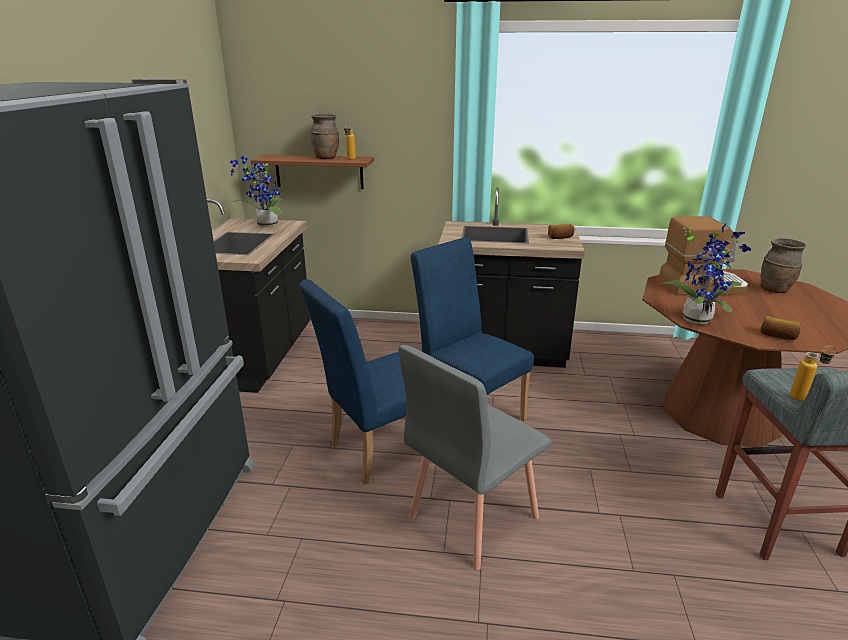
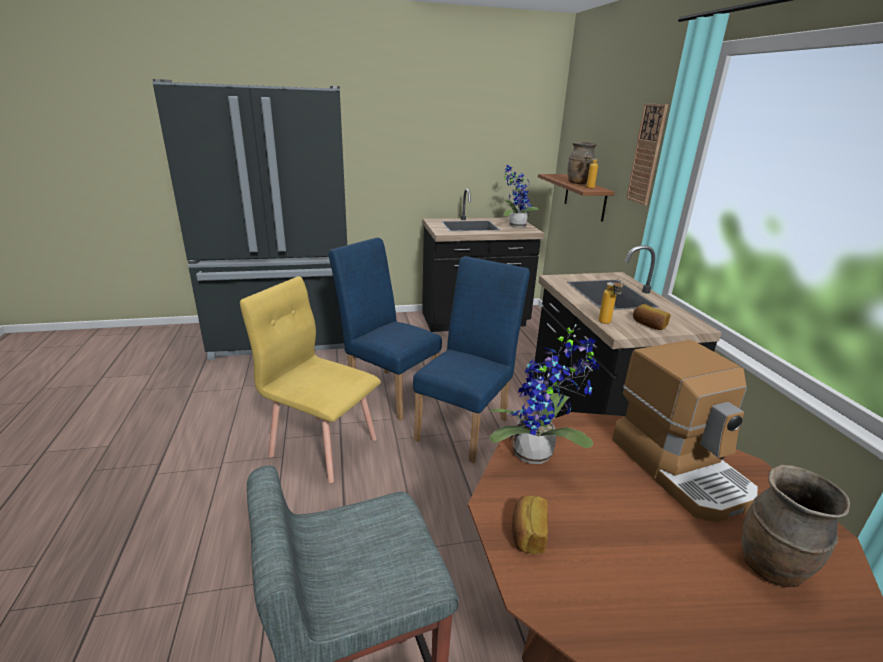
camera: 70 degrees right, 0 degrees up
(414, 116) = (647, 154): none -> wall clock
(472, 517) = (323, 446): grey chair -> yellow chair
(804, 398) = (334, 531): bottle -> bottle (607, 324)

